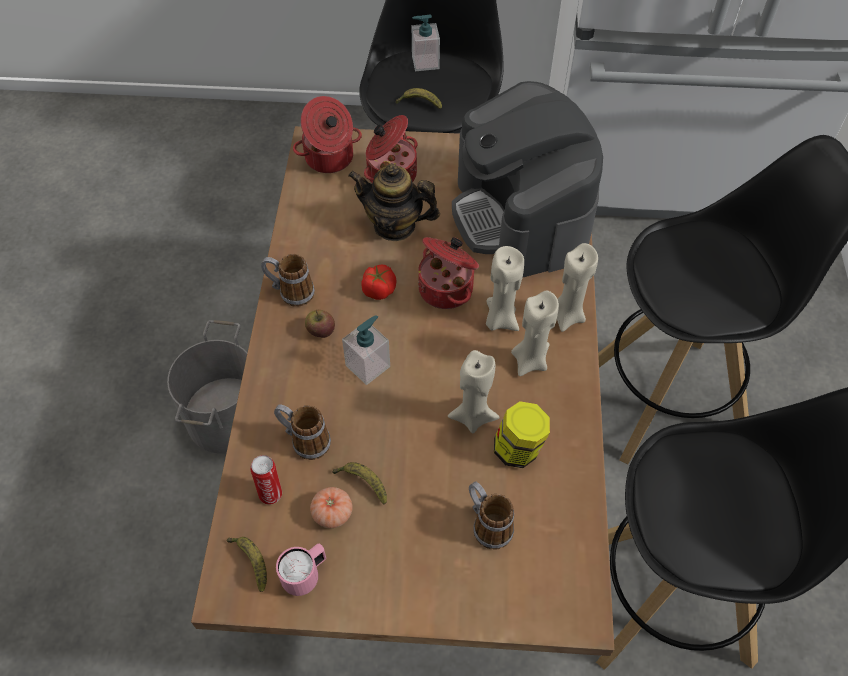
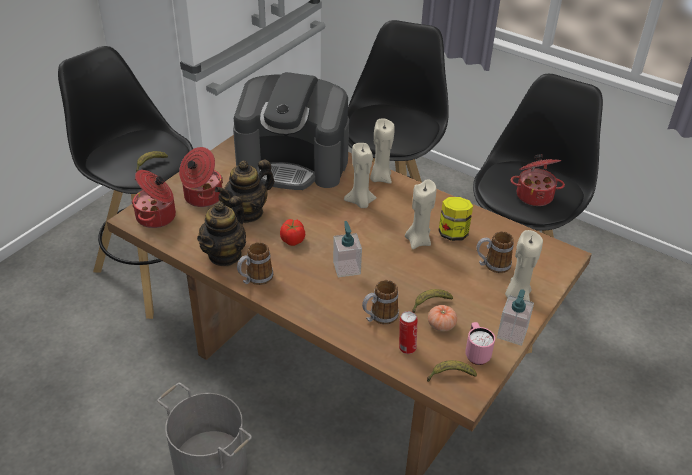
camera: 60 degrees left, 15 degrees down
(311, 245) = (225, 255): none -> teapot
(321, 331) = (301, 277): apple -> none
(425, 62) = (115, 147): soap dispenser -> soap dispenser (512, 333)
(447, 288) = (318, 212): cooking pot -> cooking pot (534, 195)
(530, 360) = (398, 204): beige candle -> beige candle (517, 294)

